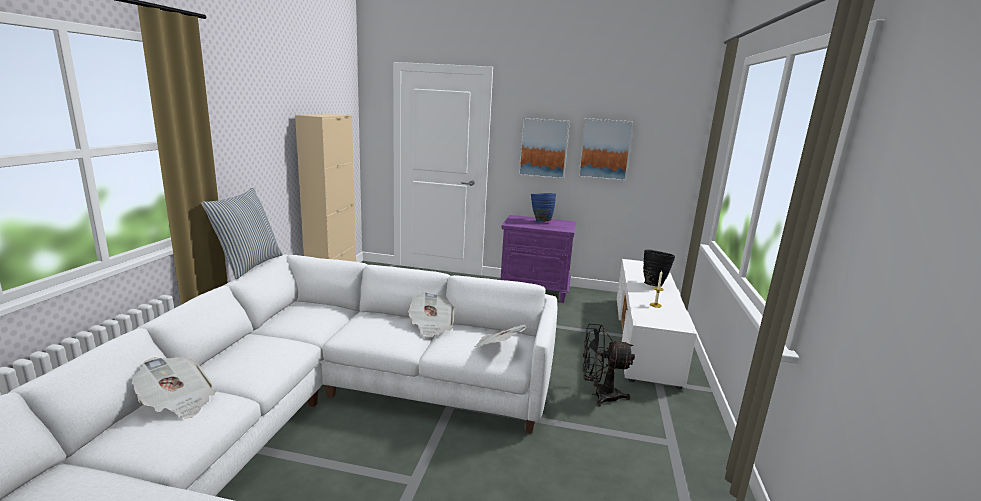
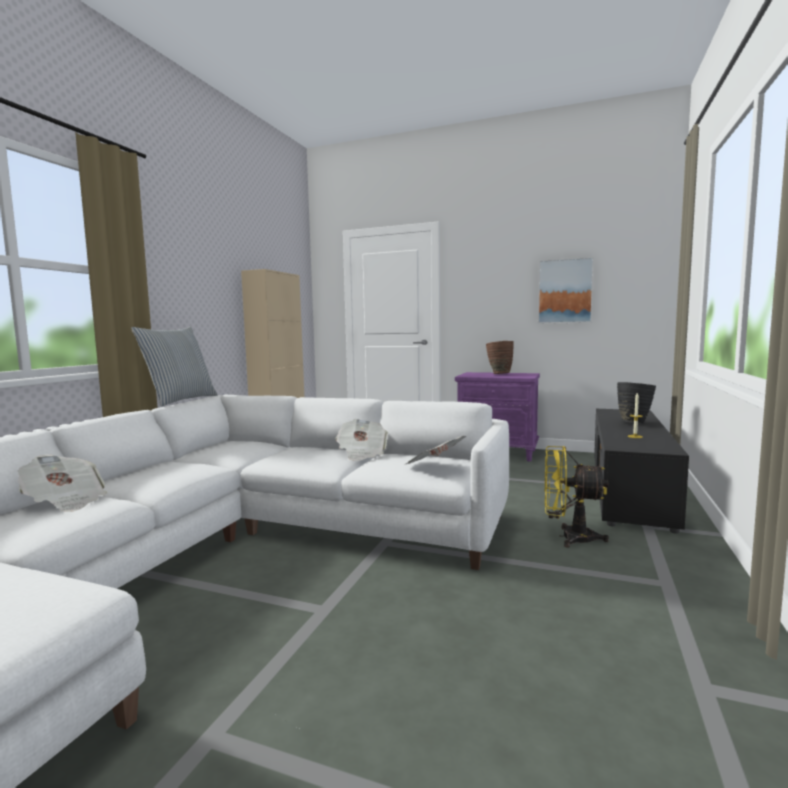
camera: 10 degrees right, 10 degrees down
(540, 221) = (499, 374): blue vase -> brown vase
(543, 148) = (497, 297): picture -> none
(599, 395) = (569, 537): black fan -> yellow fan
(645, 338) = (630, 489): white tv stand -> black tv stand

